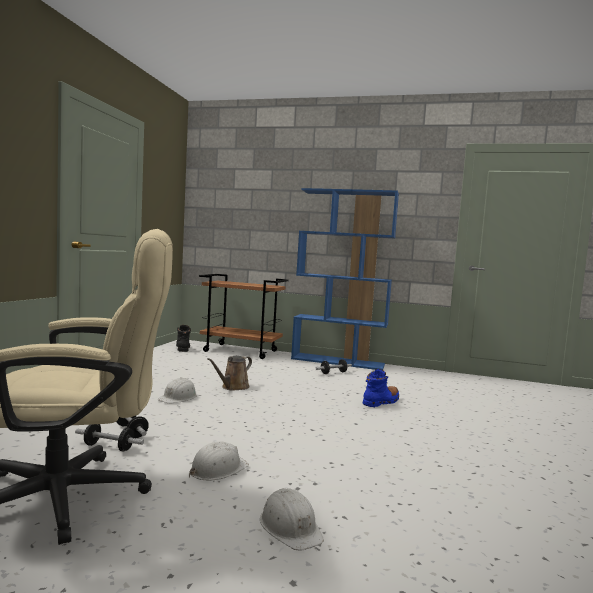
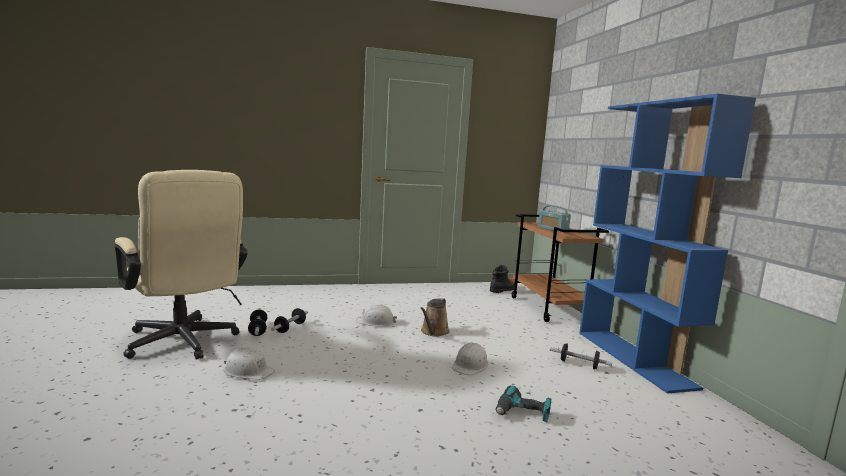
camera: 60 degrees right, 5 degrees up
(233, 387) = (433, 332): brown watering can -> brown watering can turned 75 degrees counterclockwise
(243, 284) = (553, 229): none -> radio
(290, 527) = (165, 421): white hard hat -> white hard hat (470, 365)
(381, 402) = (522, 414): blue boot -> power drill

